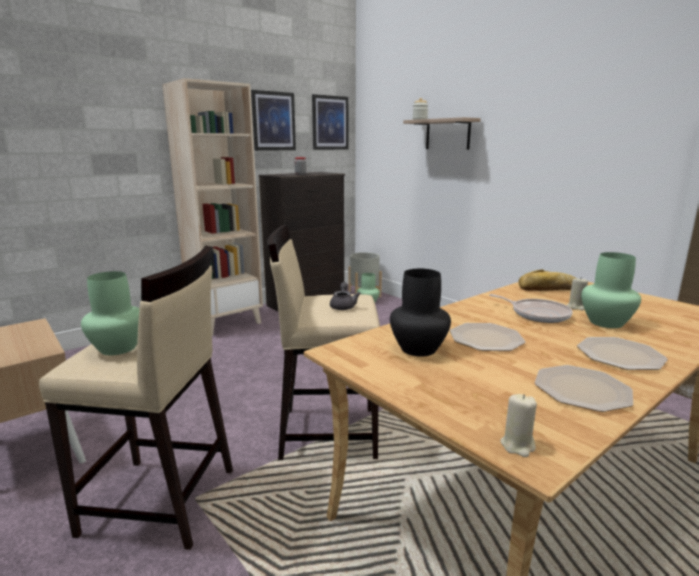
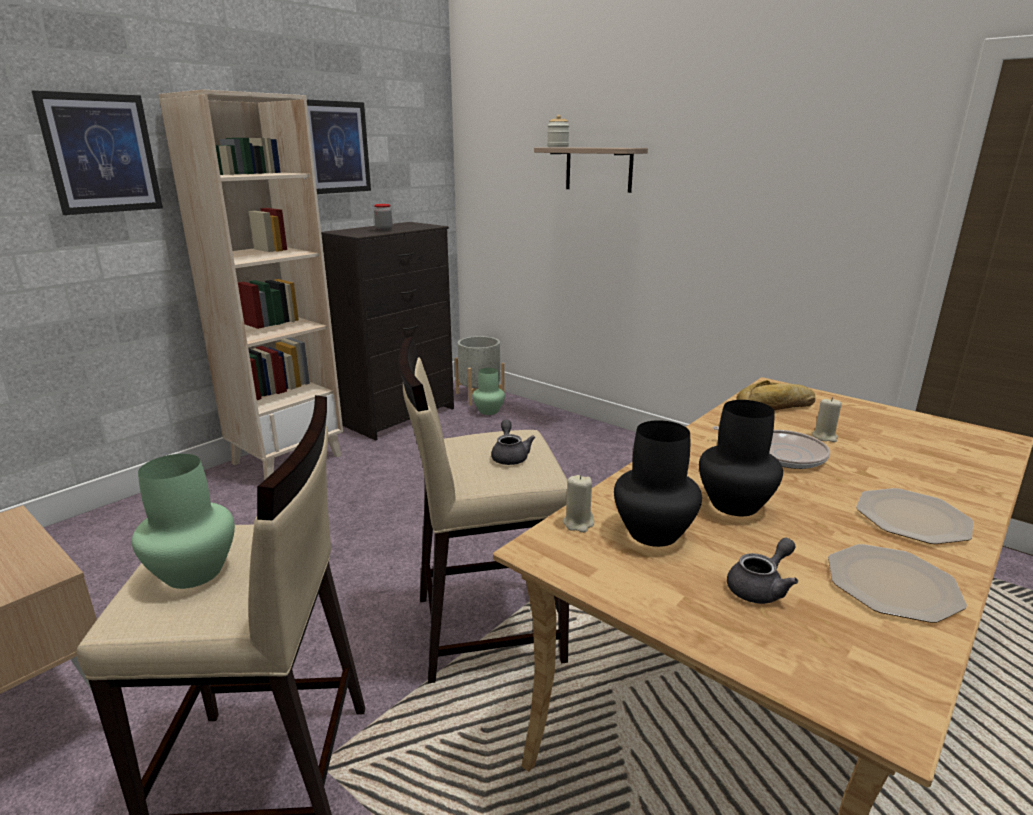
camera: 10 degrees left, 5 degrees up
(330, 123) = (418, 146): picture -> picture (101, 154)
(480, 383) = (761, 587): none -> grey teapot
(485, 339) = (734, 505): plate -> black vase
(518, 445) = (856, 696): beige candle -> beige candle (578, 523)
(606, 323) = (872, 462): green vase -> none

